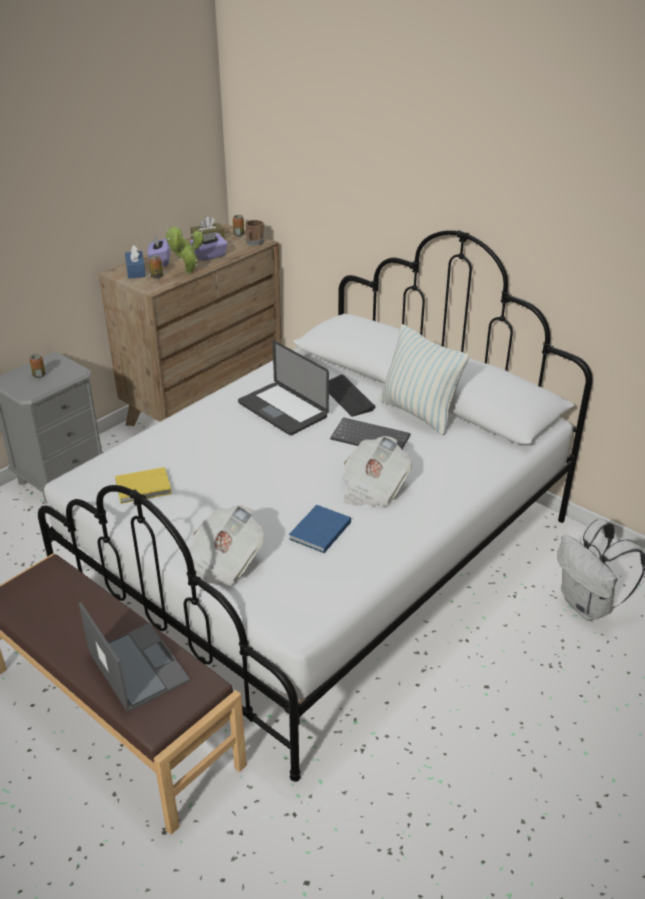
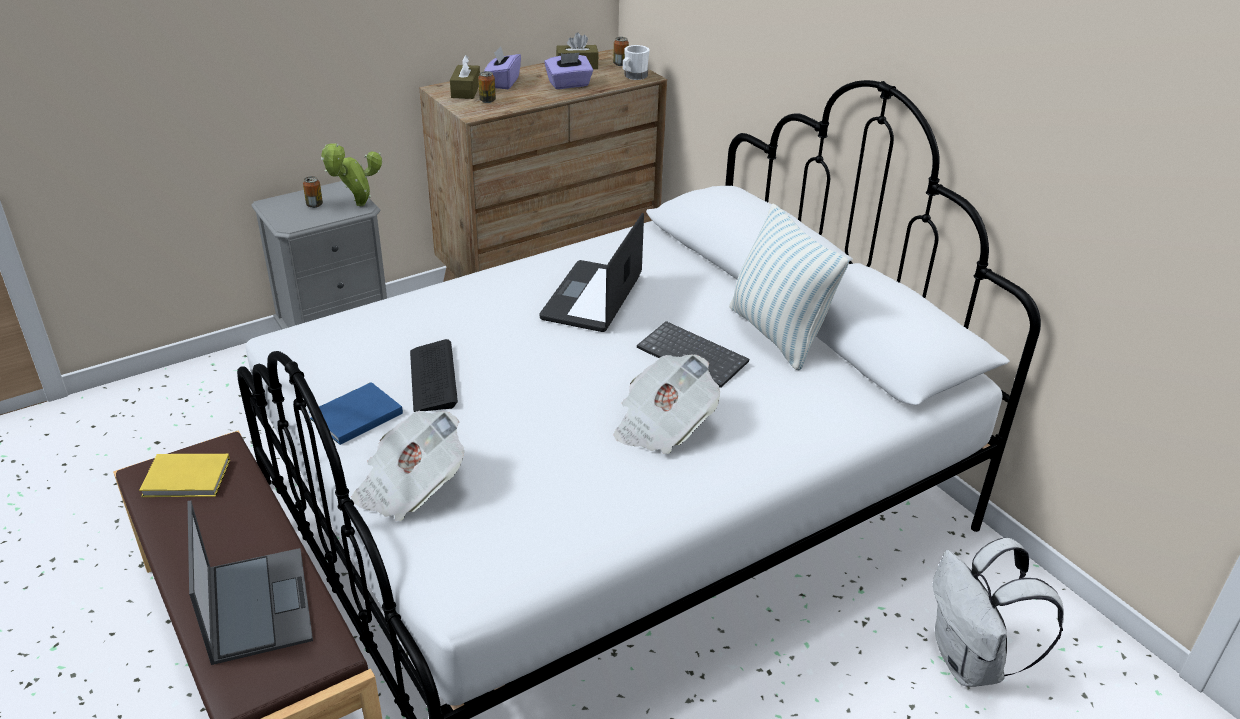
camera: 15 degrees right, 0 degrees up
(136, 271) = (466, 90): blue tissue box -> brown tissue box
(145, 487) = (364, 366): yellow book -> yellow book (188, 479)
(187, 273) = (527, 101): potted plant -> potted plant (357, 205)
(254, 243) = (634, 76): brown mug -> white mug
(282, 410) = (592, 298): laptop -> laptop turned 45 degrees clockwise
(318, 531) = (558, 471): blue book -> blue book (354, 416)
(347, 397) = (688, 296): keyboard -> keyboard (433, 378)

